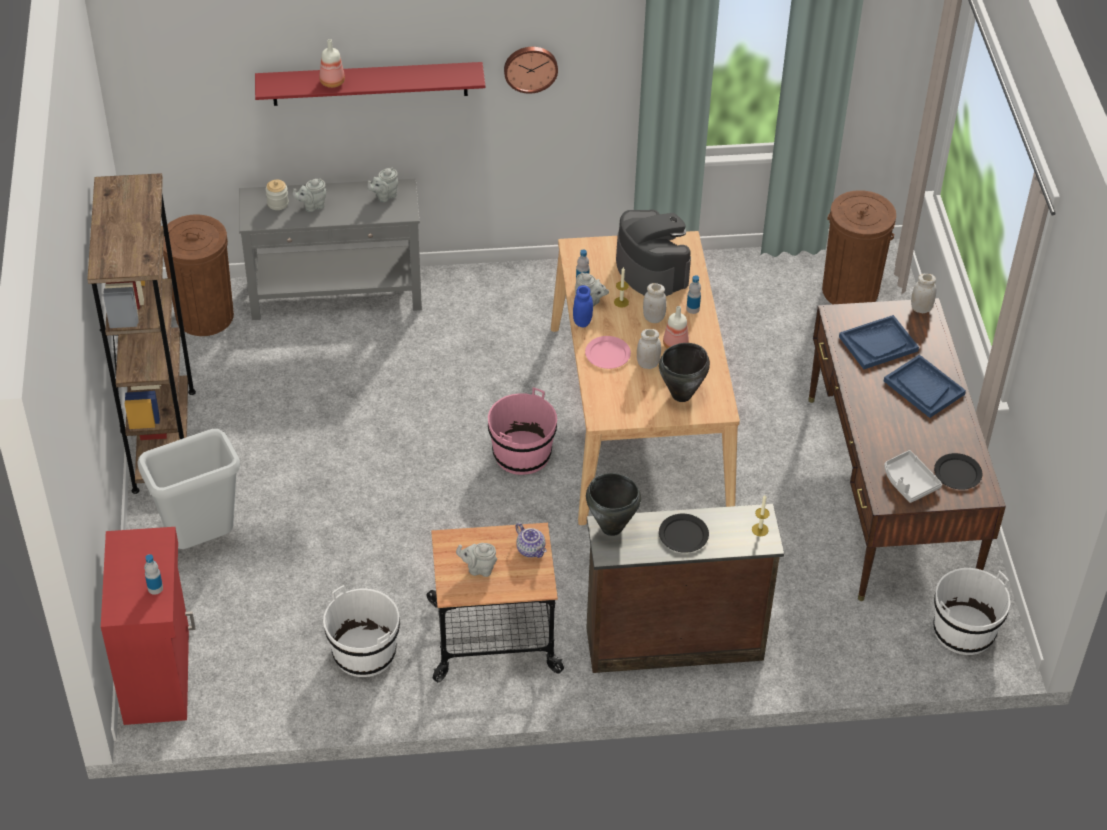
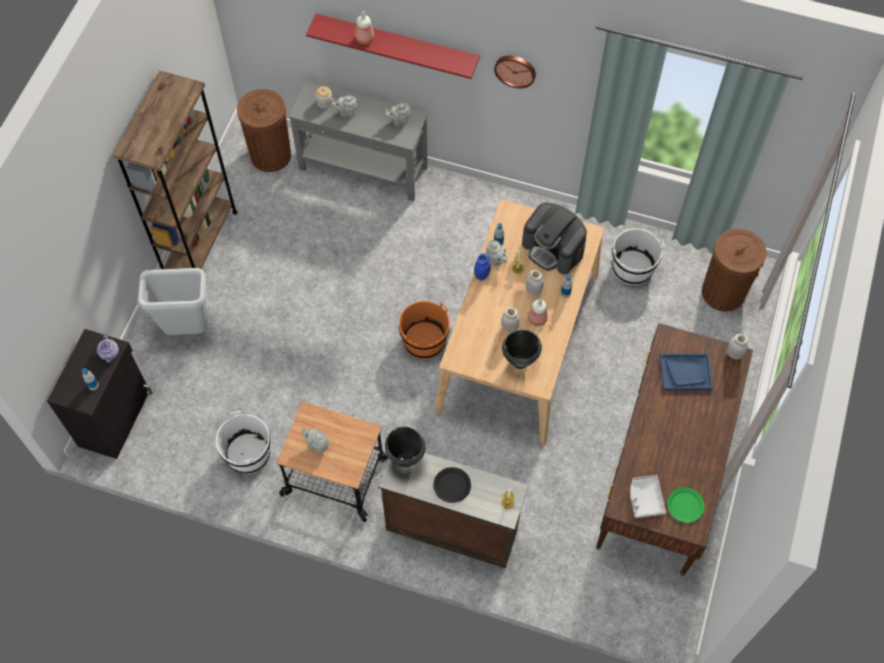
camera: 25 degrees right, 15 degrees up
(159, 673) = (116, 418): red cabinet -> black cabinet
(521, 453) = (424, 340): pink bucket -> orange bucket
(531, 549) = (360, 443): teapot -> teapot (110, 353)
(607, 354) = (485, 309): pink plate -> none
(651, 269) = (553, 249): coffee machine -> coffee machine turned 135 degrees clockwise
(923, 388) = (699, 423): blue tray -> none
(957, 473) = (685, 505): black plate -> green plate
(964, 631) = (658, 603): white bucket -> white bucket (632, 268)

